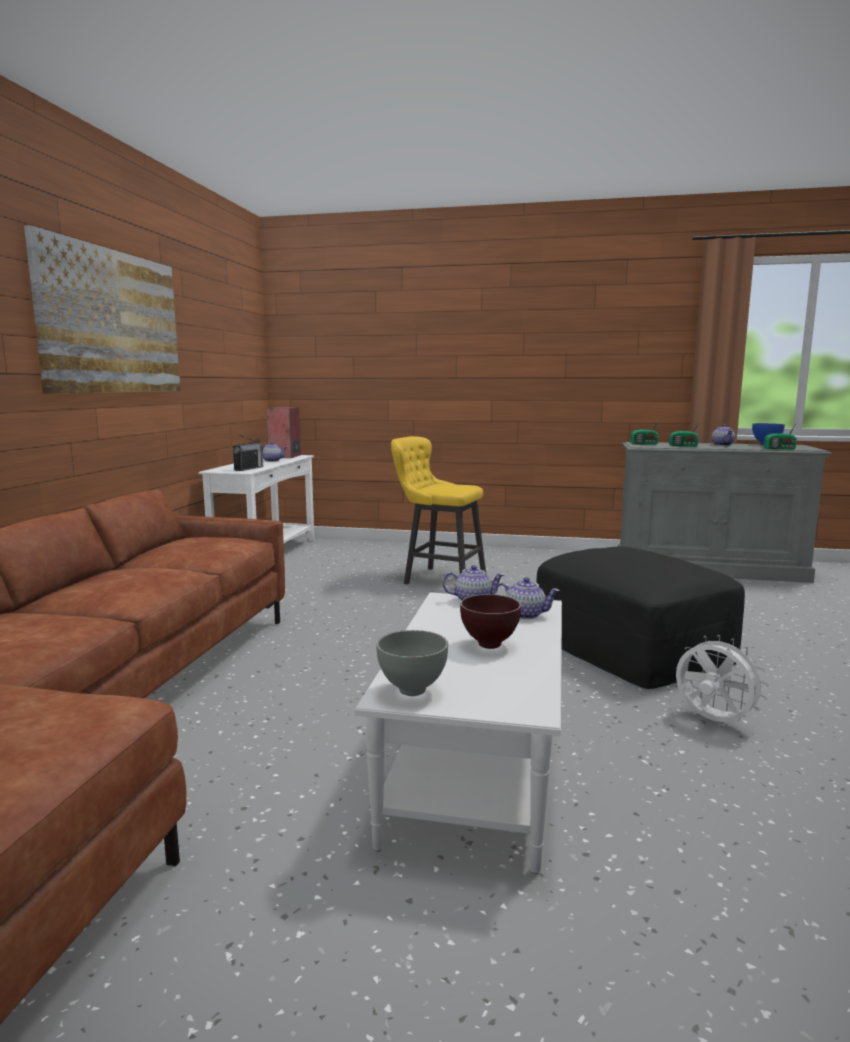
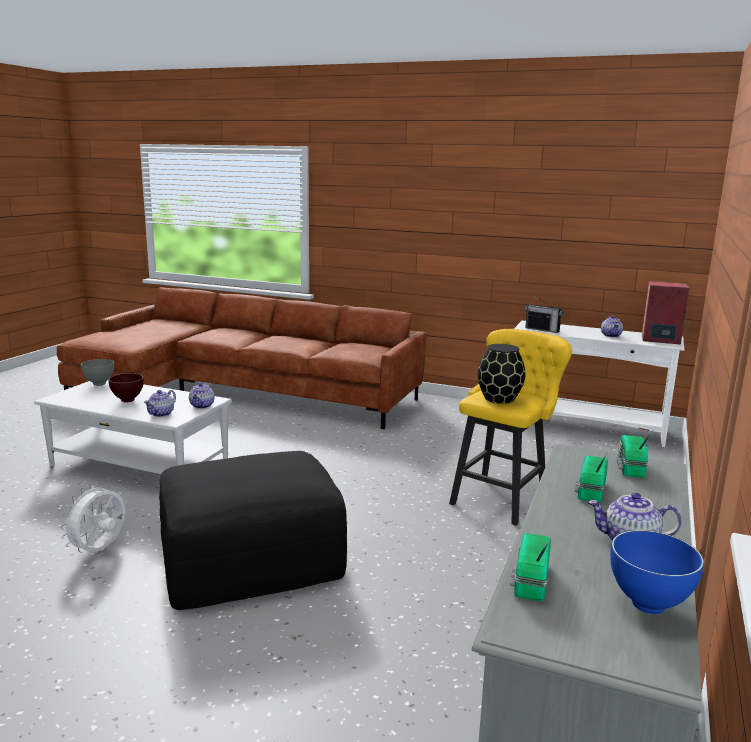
camera: 100 degrees right, 5 degrees up
(112, 322) = (440, 196): picture -> none
(454, 487) = (498, 398): none -> black vase
(712, 721) = (99, 550): white fan -> white fan turned 150 degrees clockwise

